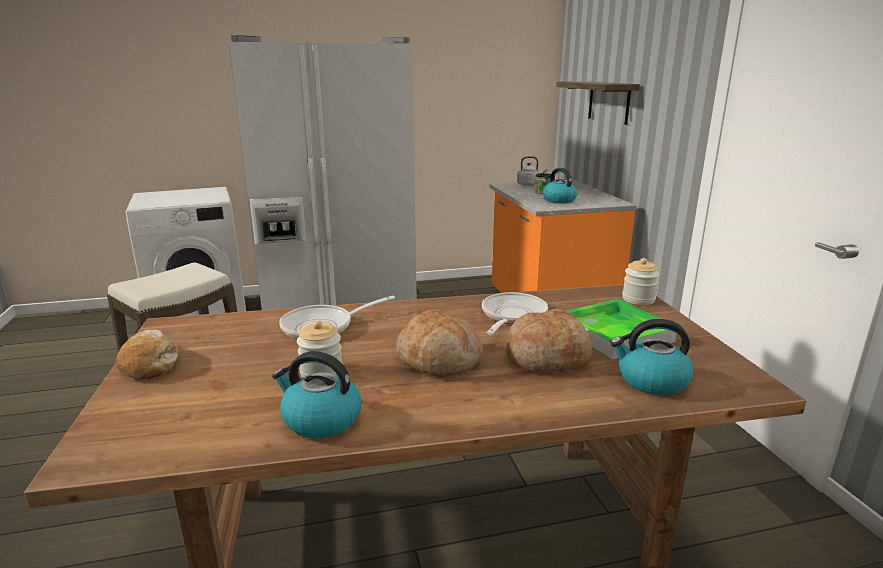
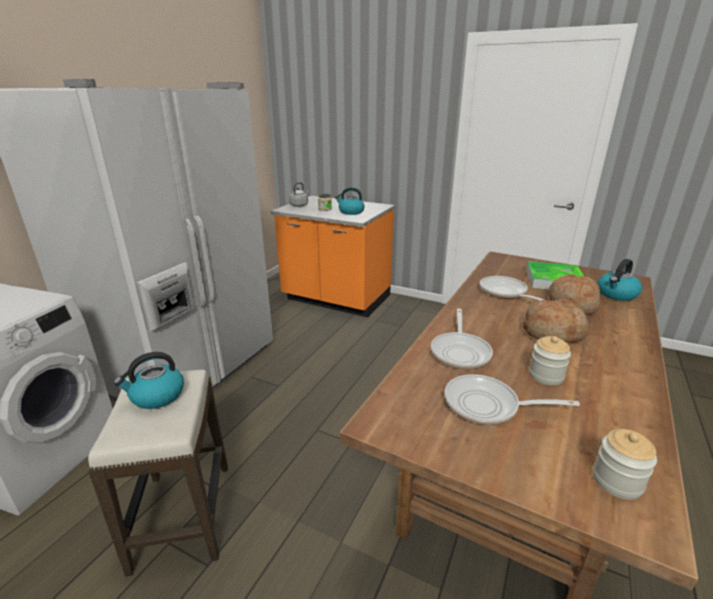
camera: 50 degrees left, 5 degrees up
(150, 363) = (464, 452): bread -> none
(231, 358) = (487, 405): none -> frying pan
(320, 420) = (620, 396): kettle -> kettle (157, 396)
(609, 102) = (343, 133): shelf -> none
(638, 299) = (513, 259): jar -> jar (617, 481)

